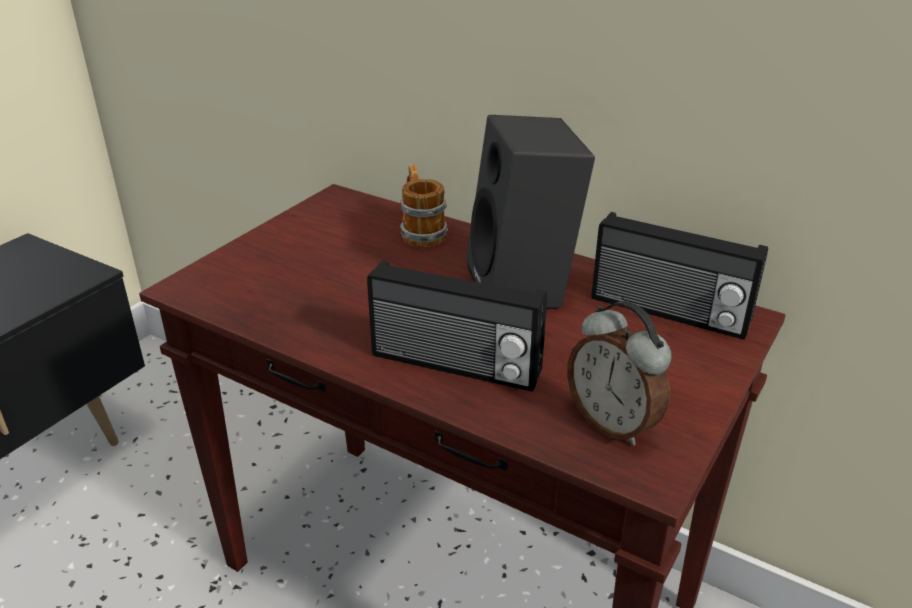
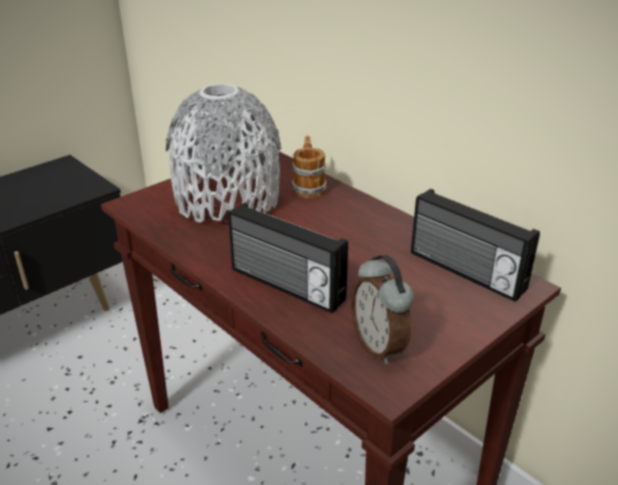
camera: 15 degrees right, 0 degrees up
(320, 263) = (227, 200): none -> grey vase
(525, 289) = (364, 239): black speaker -> none

